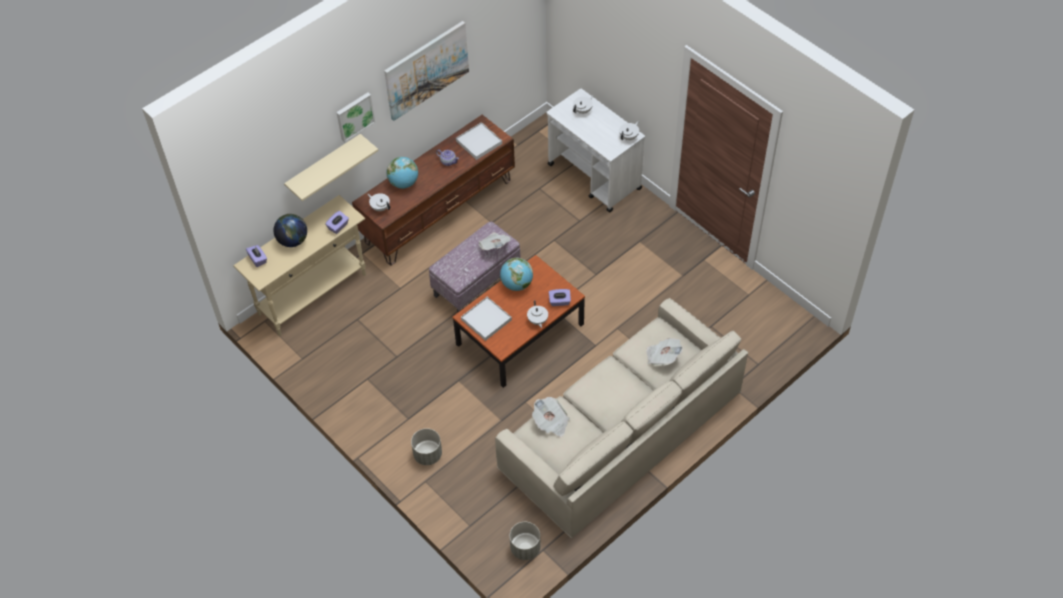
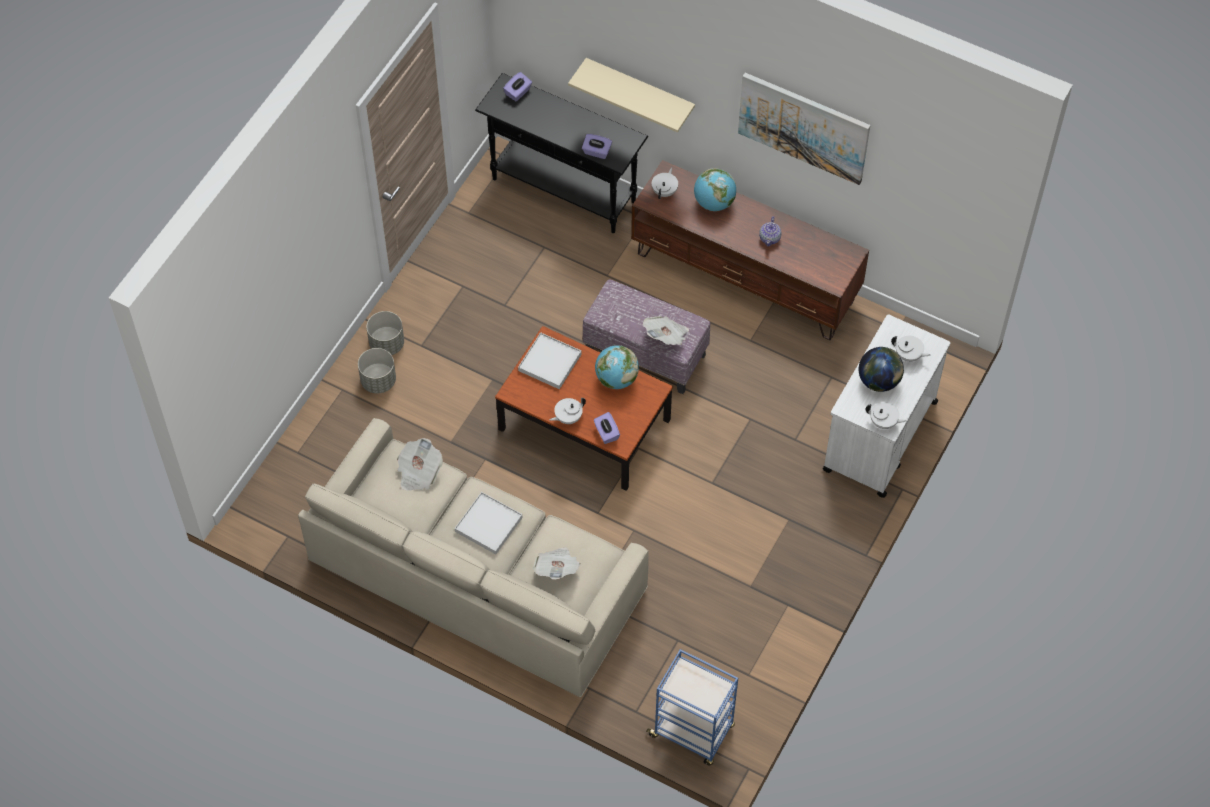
camera: 70 degrees right, 5 degrees up
(293, 241) = (558, 115): globe -> globe (878, 381)
(313, 294) = (564, 191): beige console table -> black console table
(354, 116) = (693, 80): picture -> none
(479, 142) = (817, 261): white tray -> white tray (488, 524)
(525, 548) = (284, 517): grey planter -> grey planter (386, 344)
(782, 336) = (692, 731): none -> blue cart

